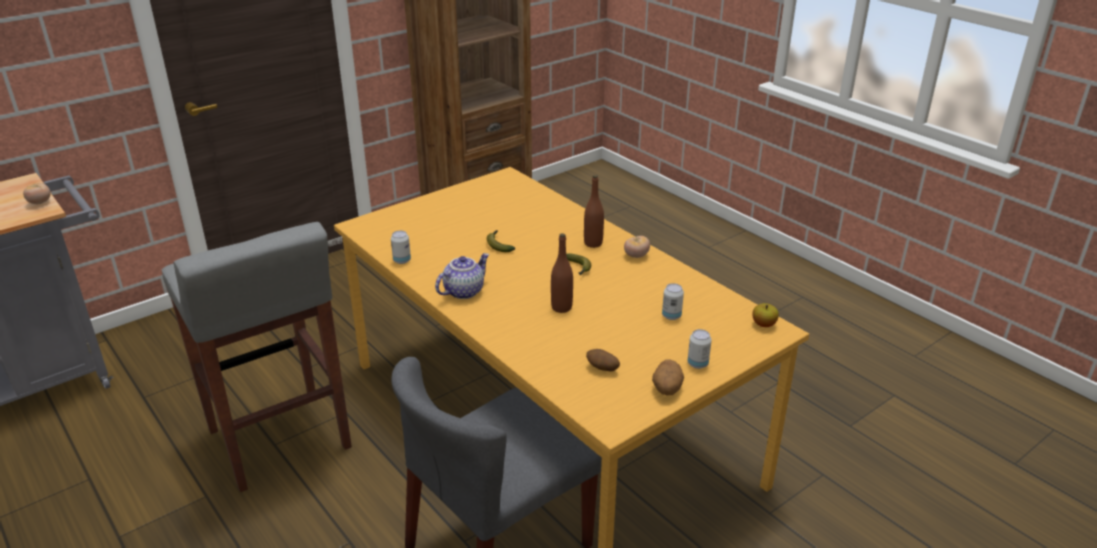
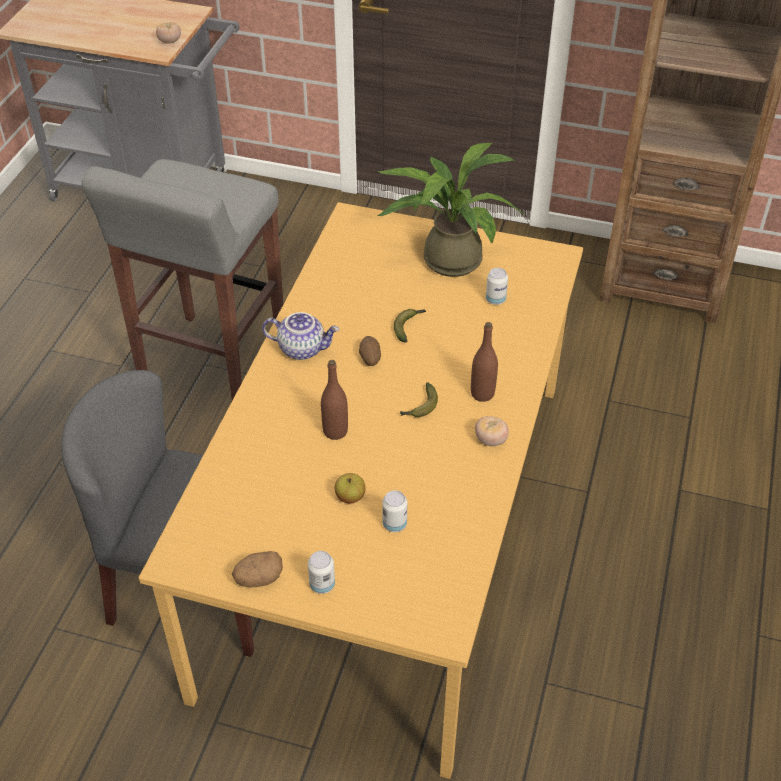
camera: 55 degrees right, 15 degrees up
(402, 260) = (317, 279): can -> can (495, 300)
(453, 208) = (446, 257): none -> potted plant
(602, 369) = (255, 513): potato -> potato (370, 359)
(763, 324) = (447, 612): apple -> apple (350, 497)

